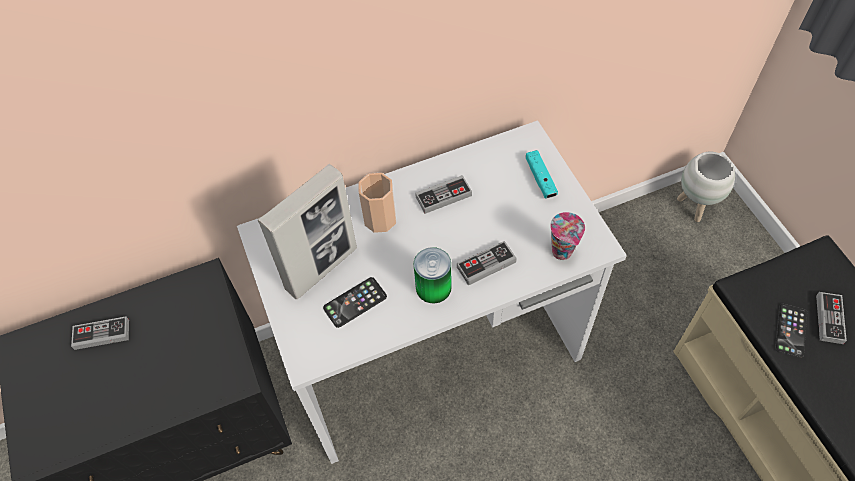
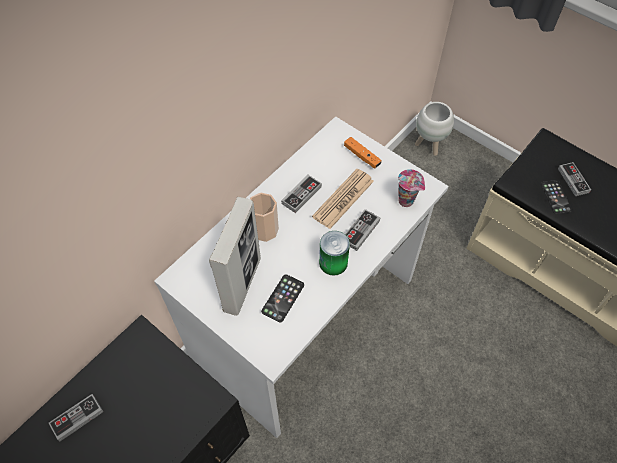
camera: 30 degrees left, 0 degrees up
(488, 219) = (343, 199): none -> newspaper
(540, 178) = (362, 156): turquoise game controller -> orange game controller

